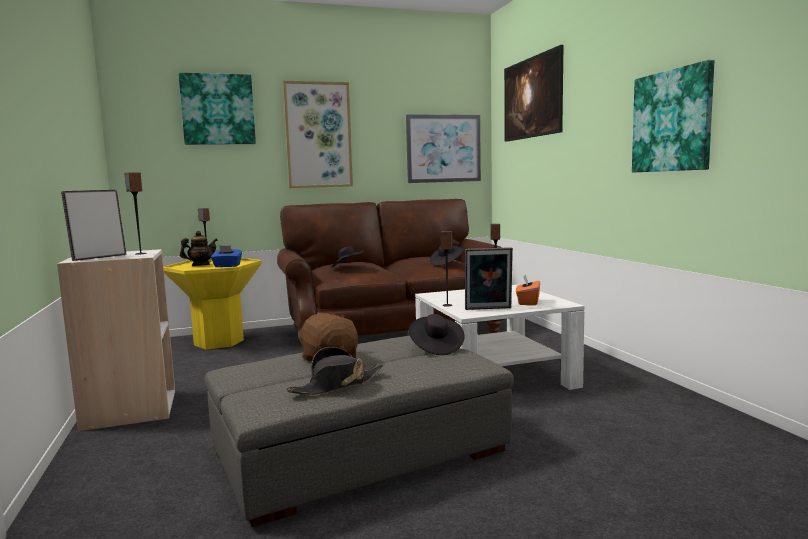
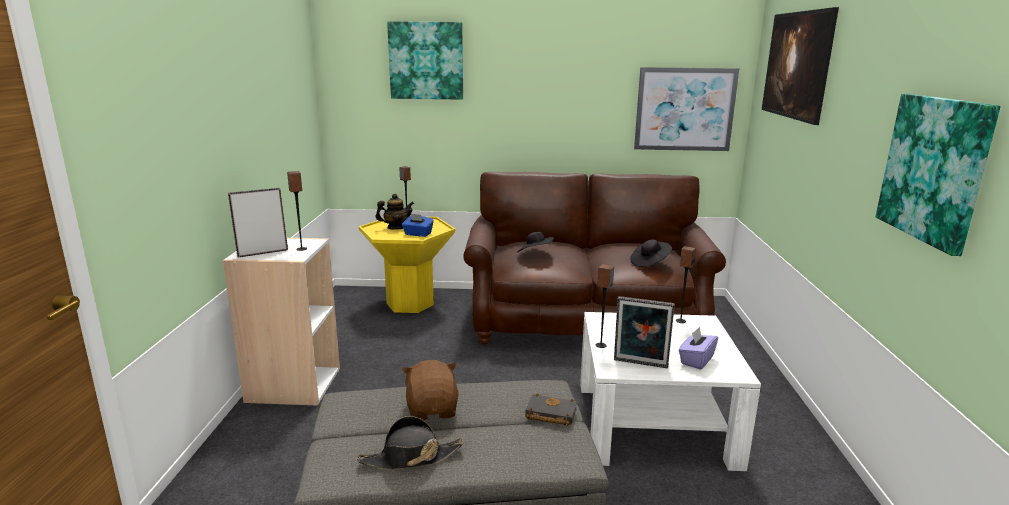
camera: 20 degrees right, 10 degrees up
(318, 135) = (532, 90): picture -> none
(435, 347) = (549, 414): black hat -> black book
(527, 302) = (696, 360): orange tissue box -> purple tissue box

